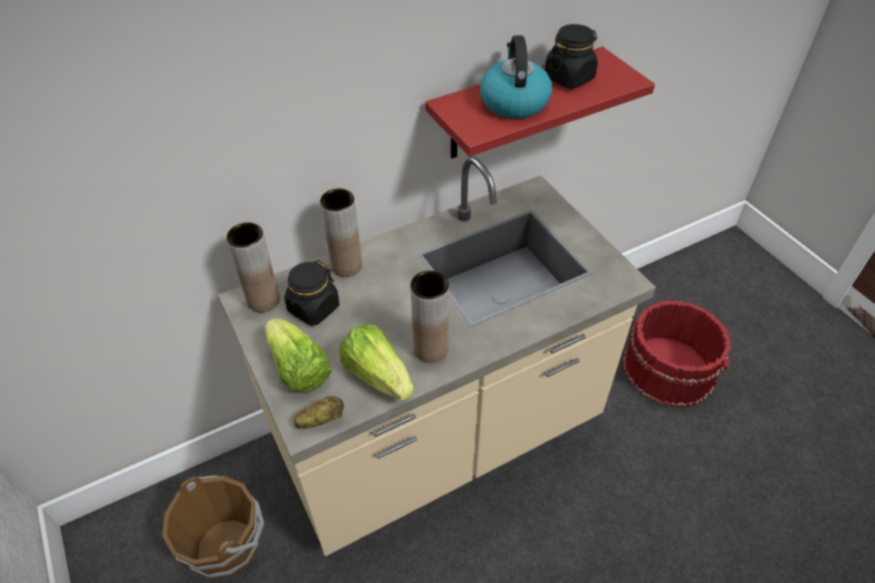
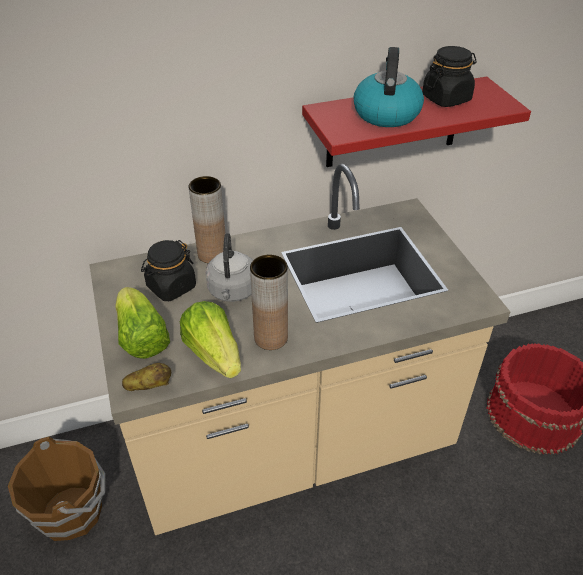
camera: 10 degrees right, 5 degrees down
(263, 300) = (128, 274): brown vase -> none
(379, 305) = (232, 292): none -> grey kettle

